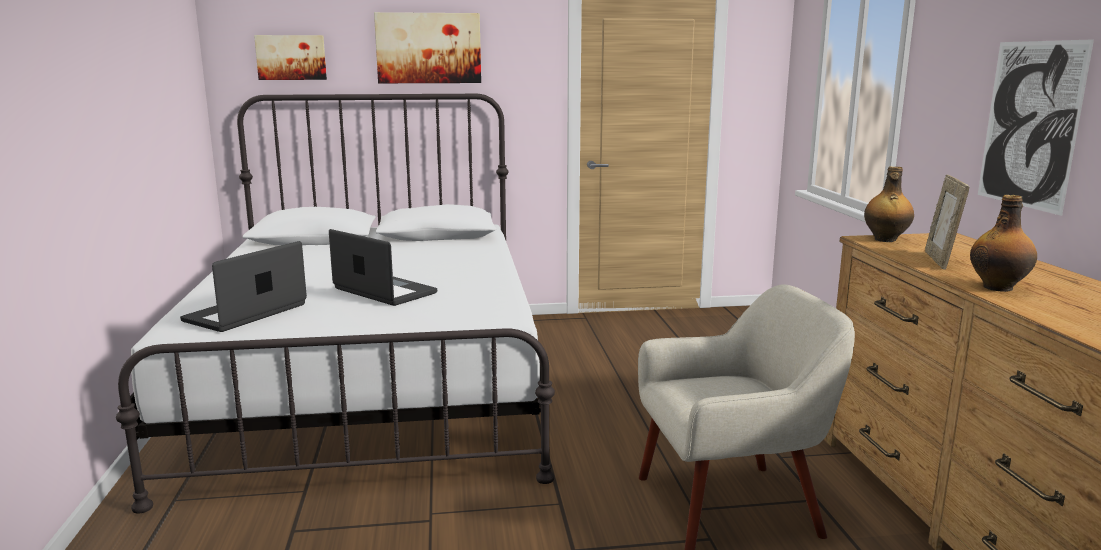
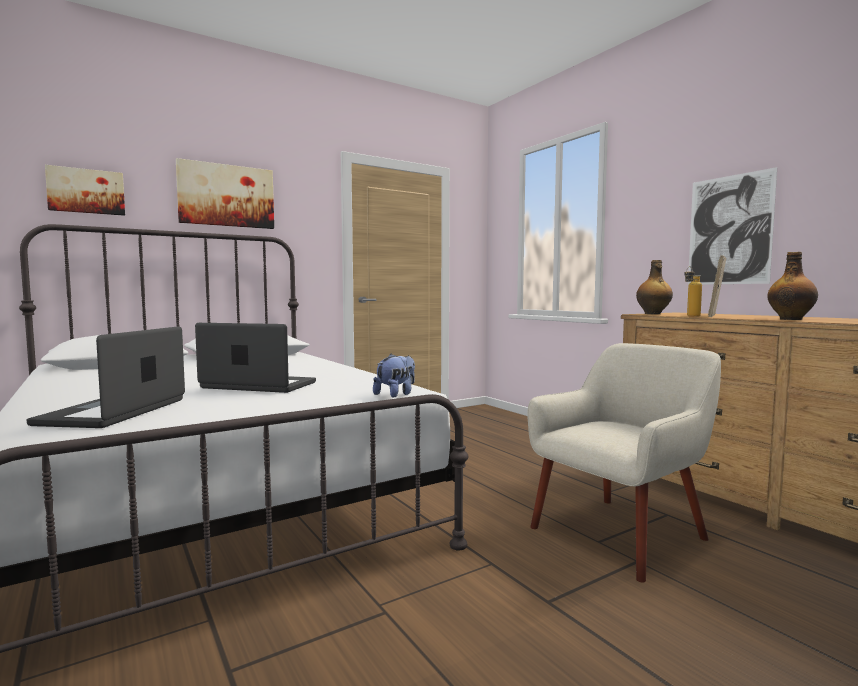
camera: 25 degrees left, 10 degrees down
(481, 323) = (396, 394): none -> plush toy
(900, 257) = (690, 316): none -> bottle
(940, 260) = (716, 316): picture frame -> picture frame turned 45 degrees clockwise

